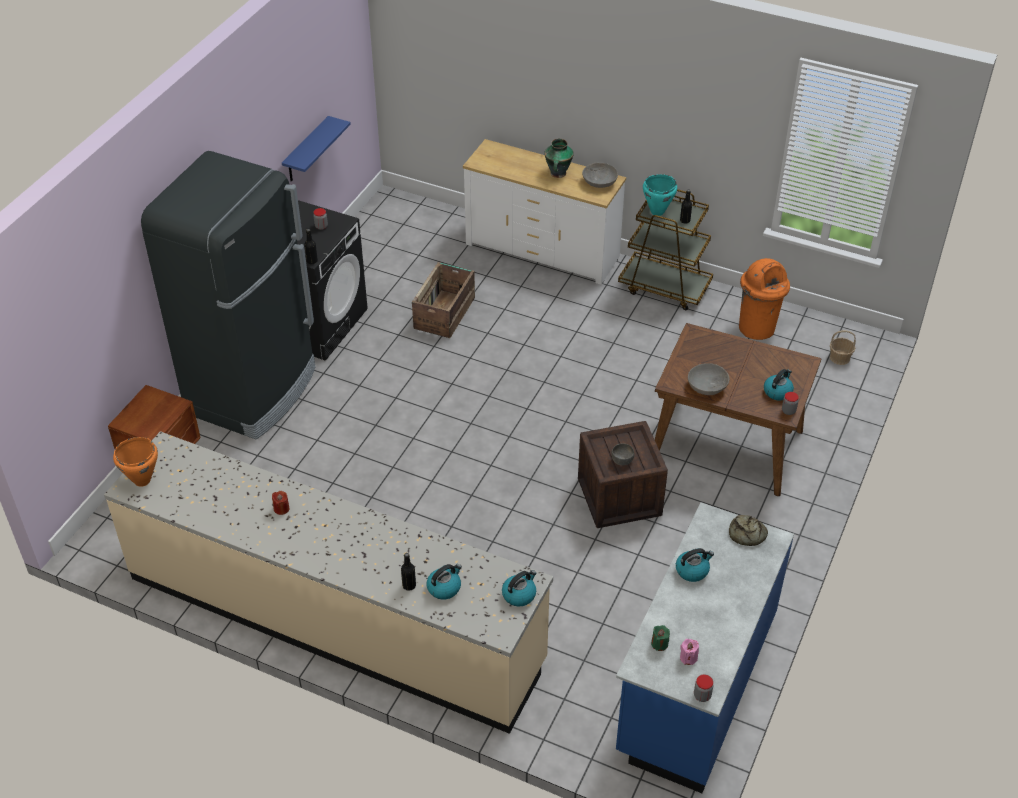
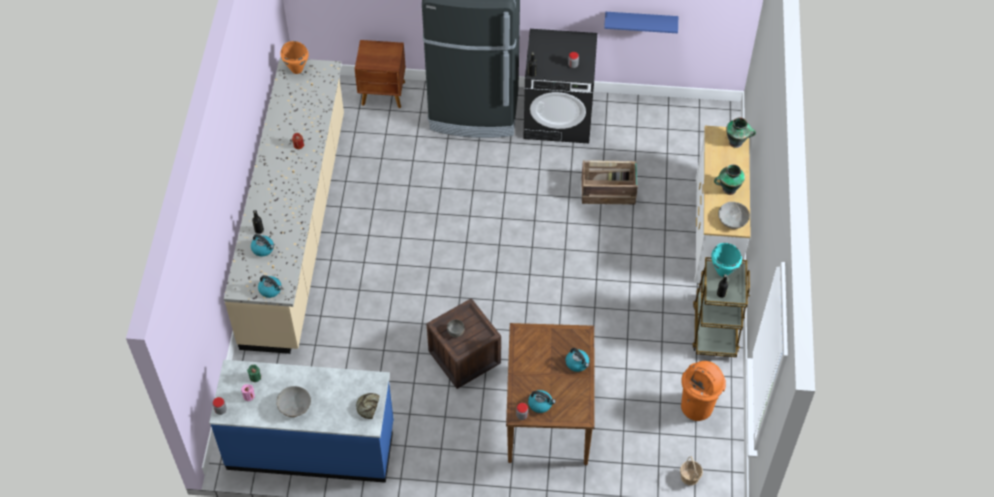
camera: 70 degrees right, 10 degrees up
(499, 151) = (736, 142): none -> vase
(692, 570) = (324, 381): kettle -> kettle (577, 363)
(707, 386) = (526, 356): grey bowl -> grey bowl (295, 406)

